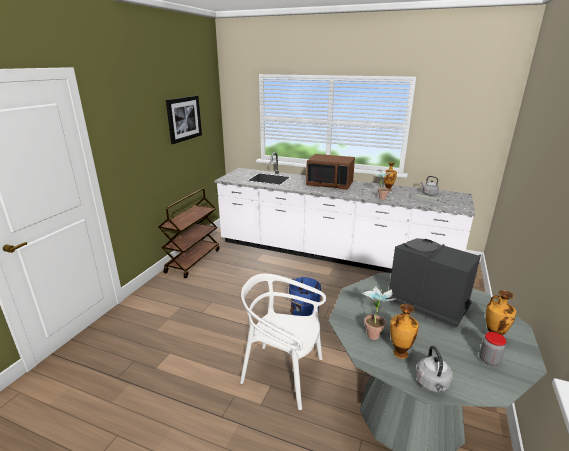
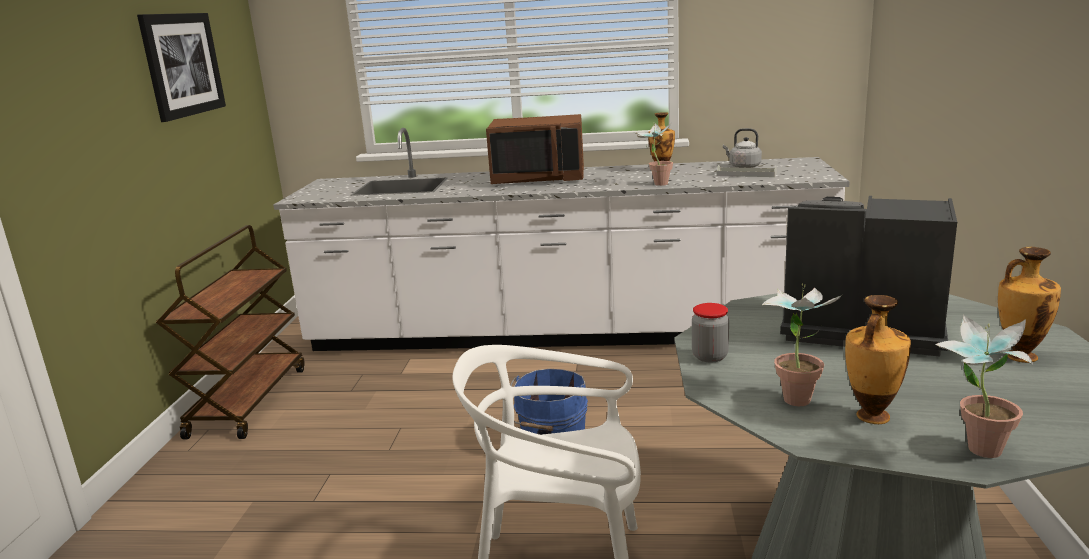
camera: 15 degrees left, 5 degrees down
(432, 384) = (973, 451): grey kettle -> potted plant
(489, 360) = (1040, 390): jar -> jar (710, 356)

